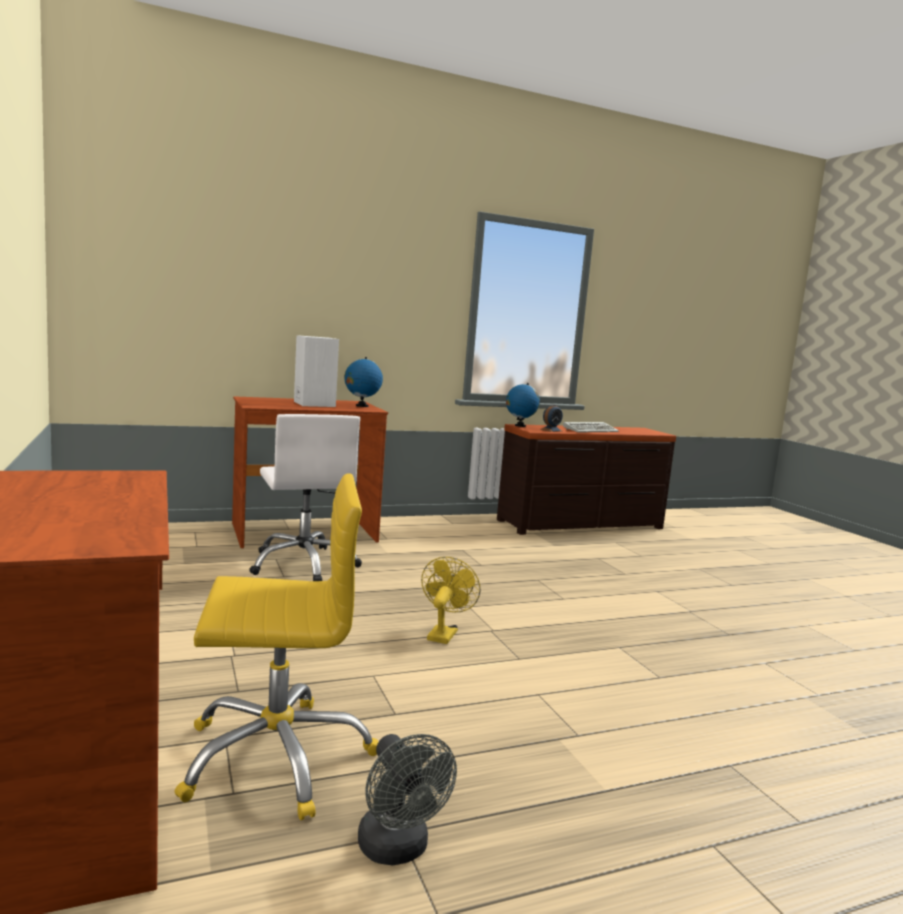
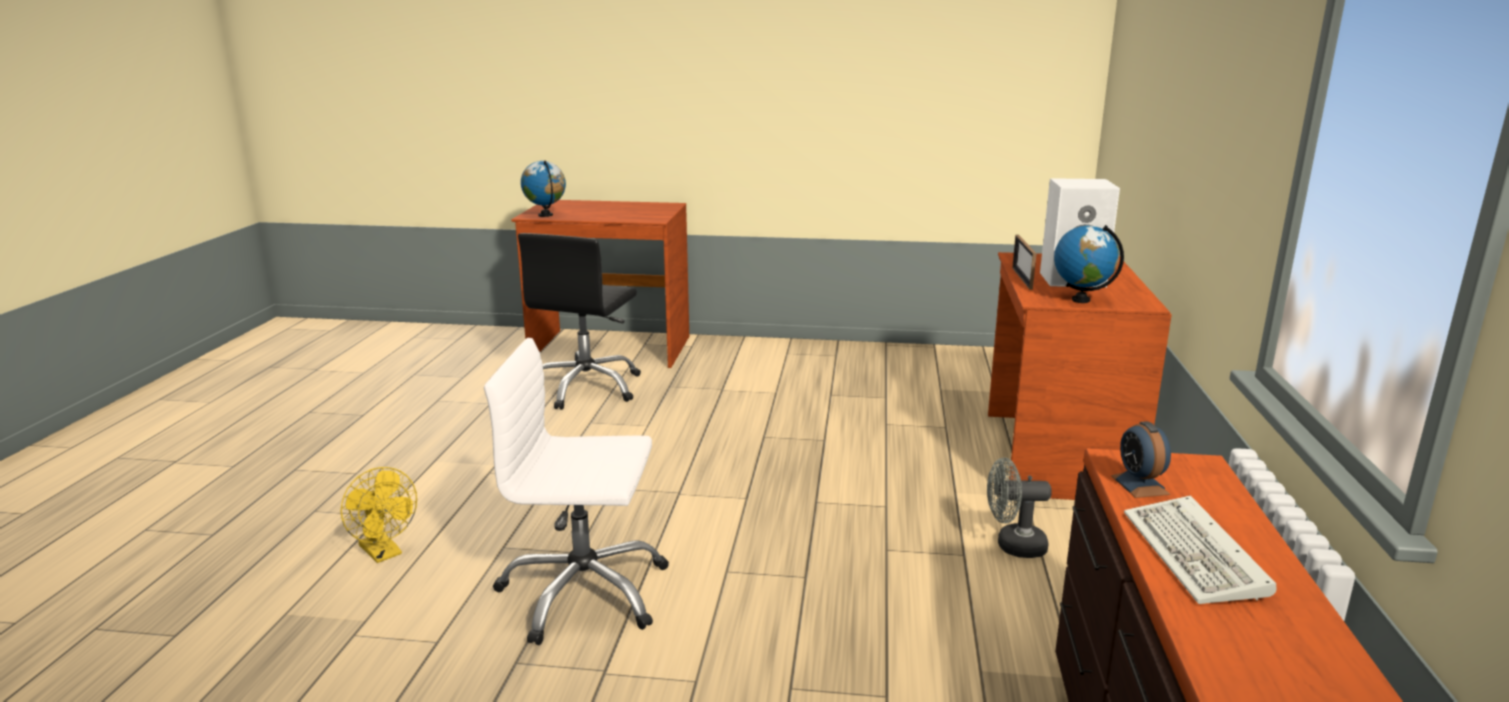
camera: 120 degrees right, 10 degrees up
(277, 756) = (587, 387): yellow office chair -> black office chair
(304, 564) = (921, 437): white office chair -> white office chair (583, 593)
(322, 408) = (1022, 278): none -> picture frame
(398, 850) = (481, 400): grey fan -> grey fan (1013, 546)
(443, 633) = (693, 468): yellow fan -> yellow fan (384, 553)
(520, 426) = (1194, 464): globe -> globe (546, 215)

